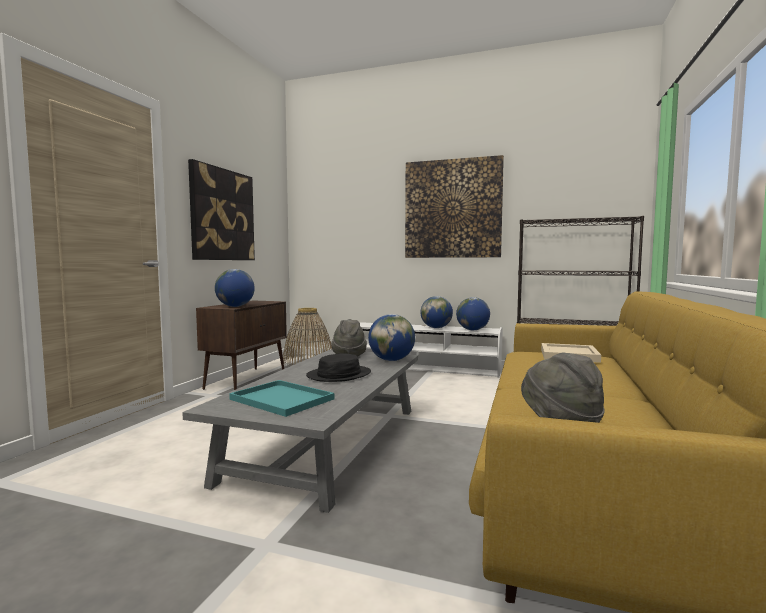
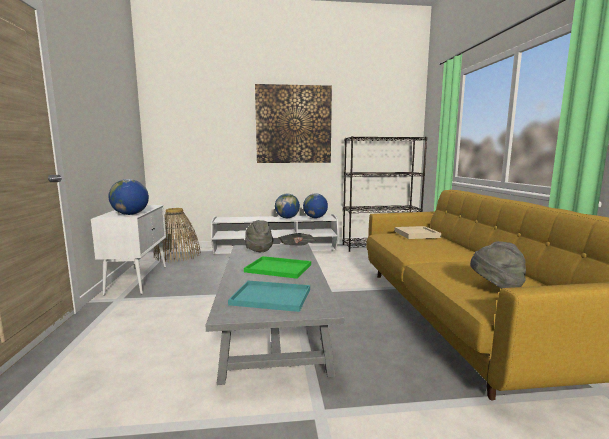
camera: 25 degrees left, 5 degrees up
(222, 215) = (99, 124): picture -> none
(247, 379) = (138, 279): brown cabinet -> white cabinet
(339, 375) = (279, 268): black hat -> green tray
(391, 360) = (297, 250): globe -> newspaper

